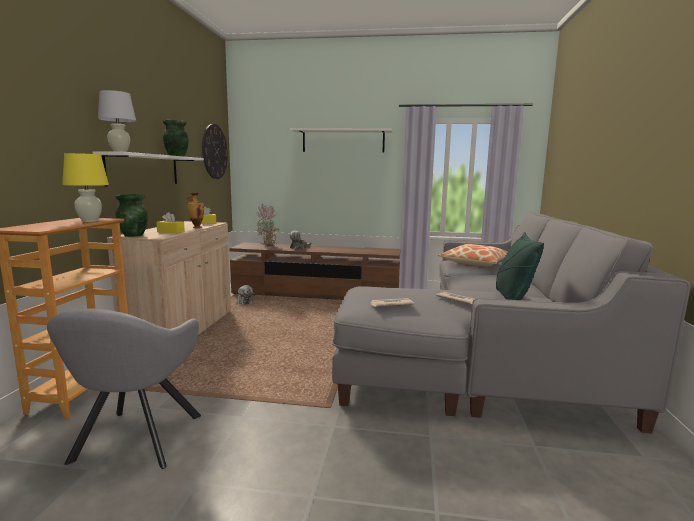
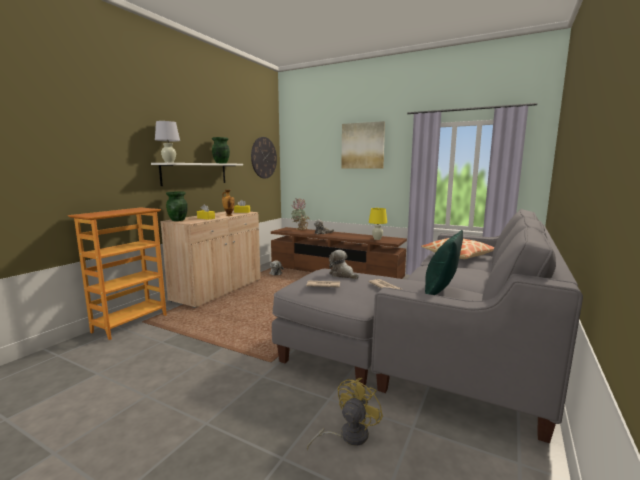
camera: 20 degrees right, 0 degrees up
(90, 221) = (136, 210): yellow table lamp -> yellow table lamp (377, 239)
(134, 442) = (132, 361): grey armchair -> none
(343, 141) = (362, 146): white shelf -> picture
(396, 291) = (342, 275): none -> plush toy
(482, 470) = (348, 436): none -> yellow fan

